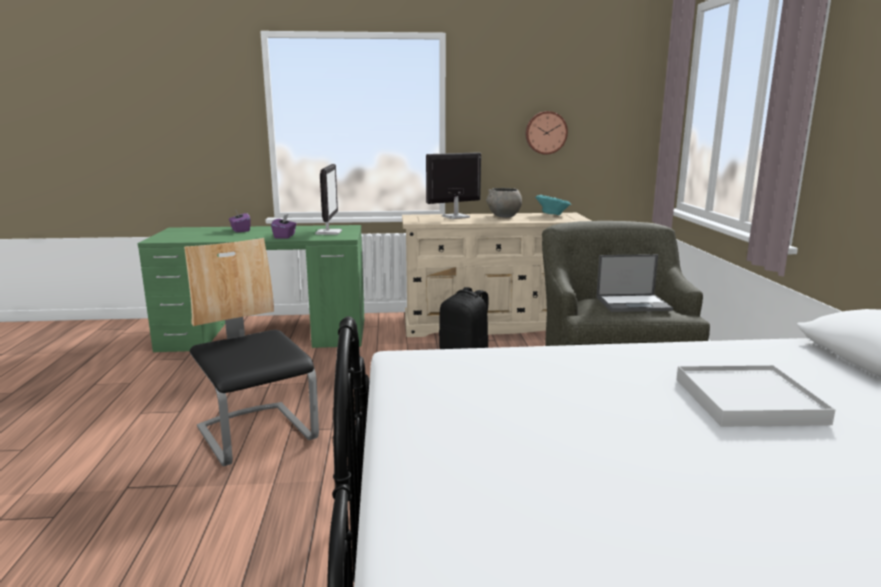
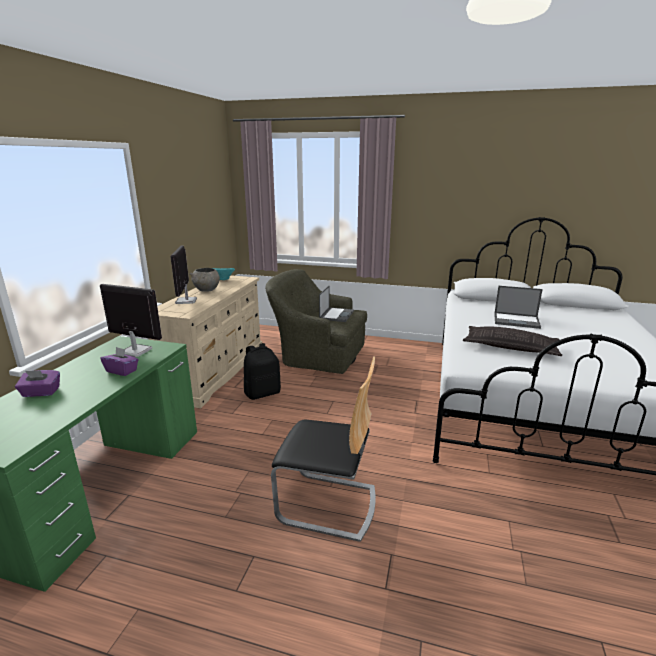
camera: 70 degrees left, 5 degrees up
(257, 434) = (328, 504): chair -> chair turned 150 degrees counterclockwise
(544, 392) = (510, 347): none -> pillow
(545, 132) = (191, 221): wall clock -> none
(748, 401) = (517, 320): white tray -> laptop

